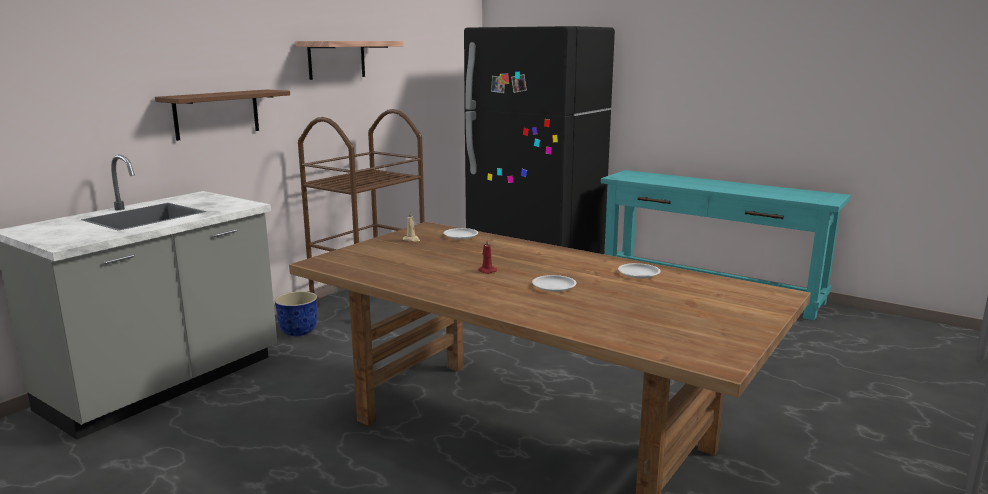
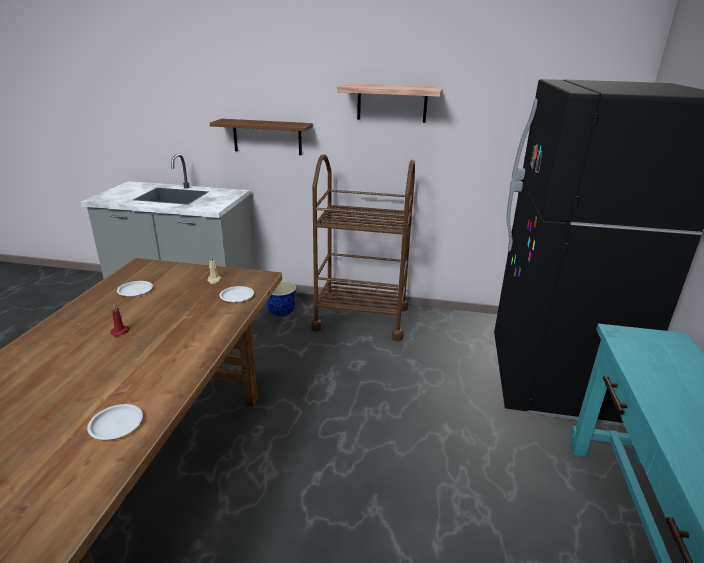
camera: 65 degrees right, 10 degrees up
(553, 286) = (70, 375): white plate -> white plate (135, 291)

